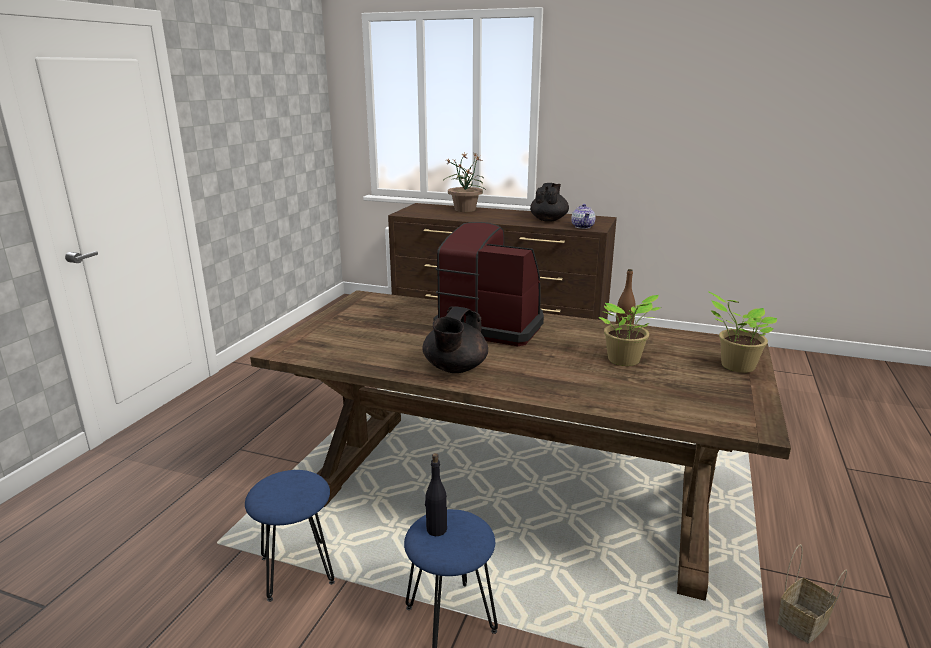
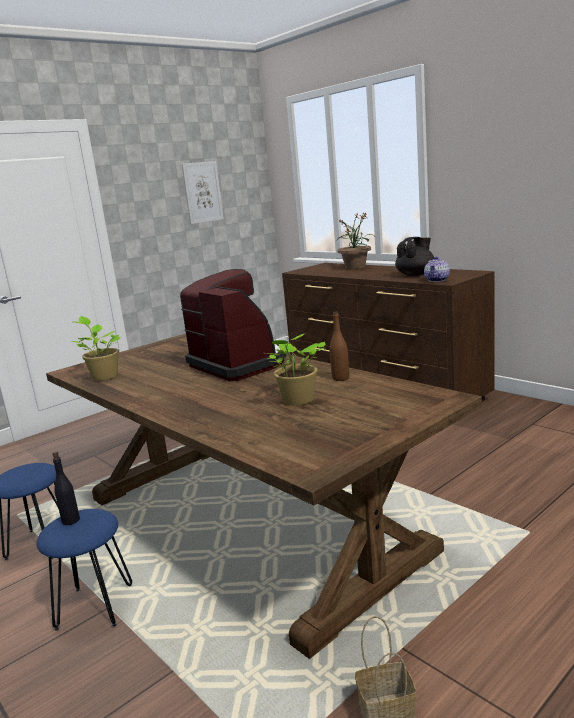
camera: 30 degrees right, 5 degrees down
(274, 116) = (202, 192): none -> picture
(455, 368) = (154, 393): black teapot -> none
(734, 366) = (396, 416): potted plant -> potted plant (104, 376)

